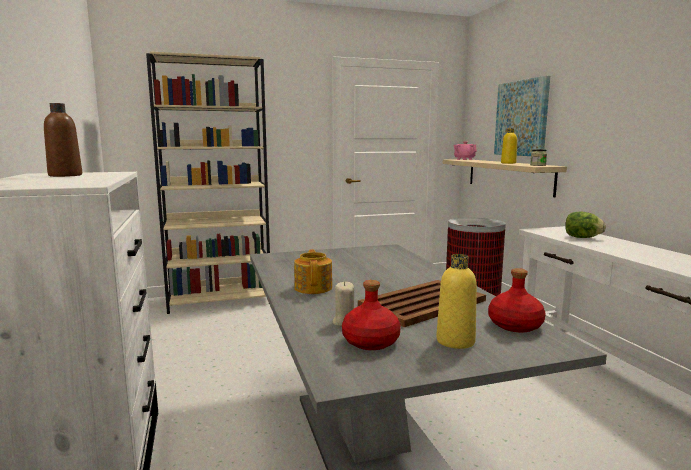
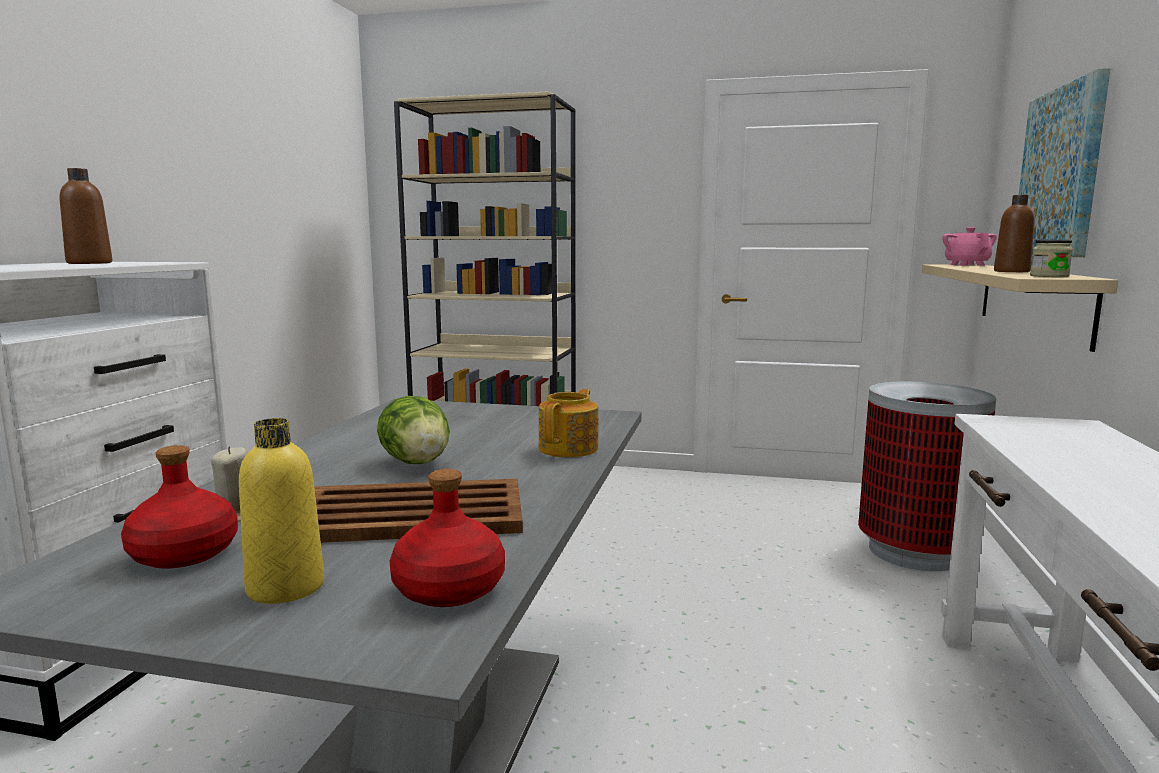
camera: 30 degrees right, 0 degrees up
(314, 288) = (338, 458): teapot -> teapot (570, 448)
(508, 163) = (1011, 271): yellow bottle -> brown bottle
(582, 238) = (1070, 450): lettuce -> lettuce (417, 463)

